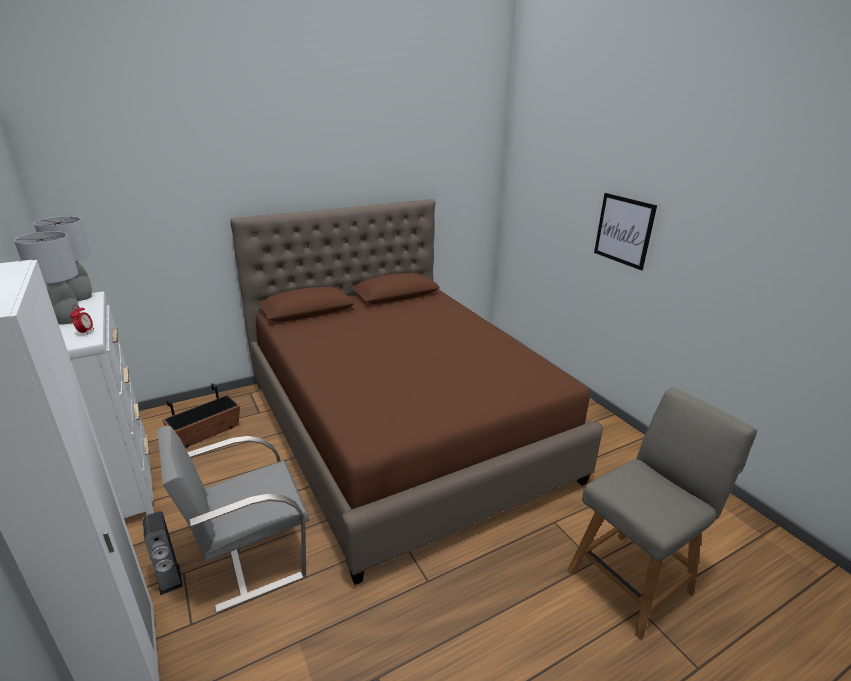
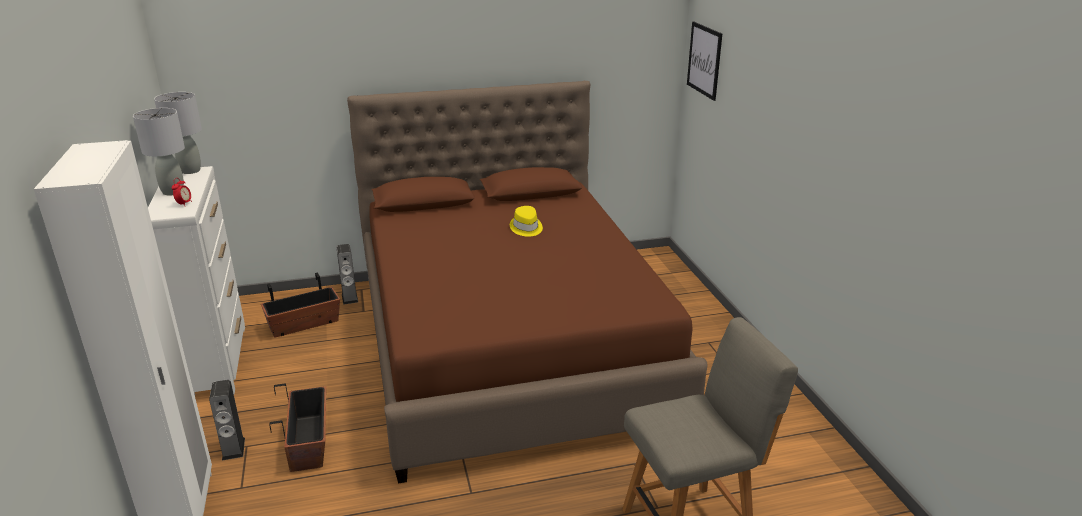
camera: 15 degrees right, 0 degrees up
(242, 402) = (349, 298): none -> speaker
(249, 556) = (309, 442): grey chair -> planter
(409, 325) = (526, 228): none -> yellow hat
(624, 230) = (786, 134): picture -> picture (704, 60)

